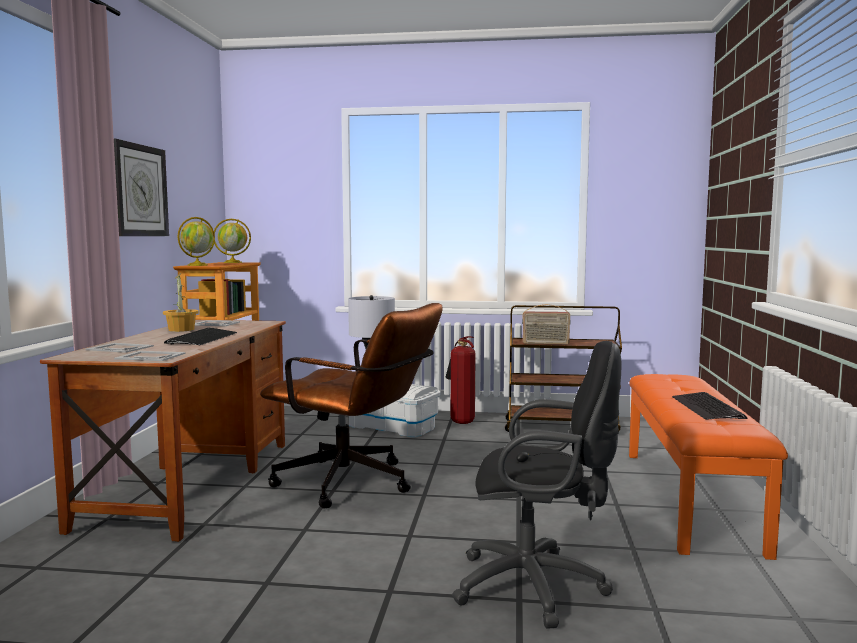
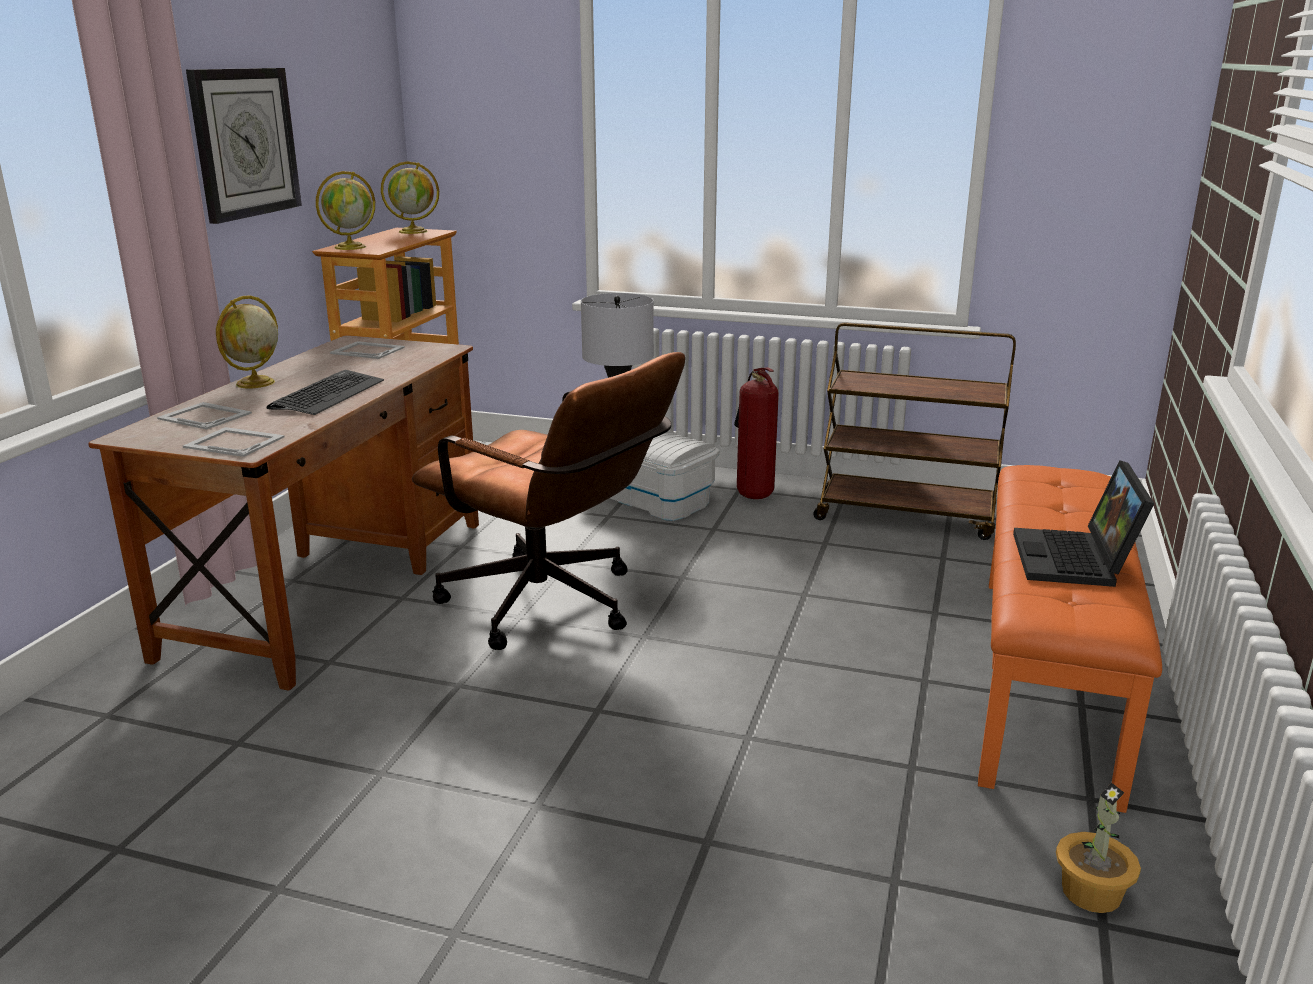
camera: 10 degrees right, 15 degrees up
(146, 336) = (254, 383): none -> globe
(182, 329) = (312, 366): potted plant -> potted plant (1092, 892)
(537, 587) = (742, 822): black office chair -> none
(545, 343) = (885, 389): radio -> none
(707, 408) = (1076, 561): keyboard -> laptop

